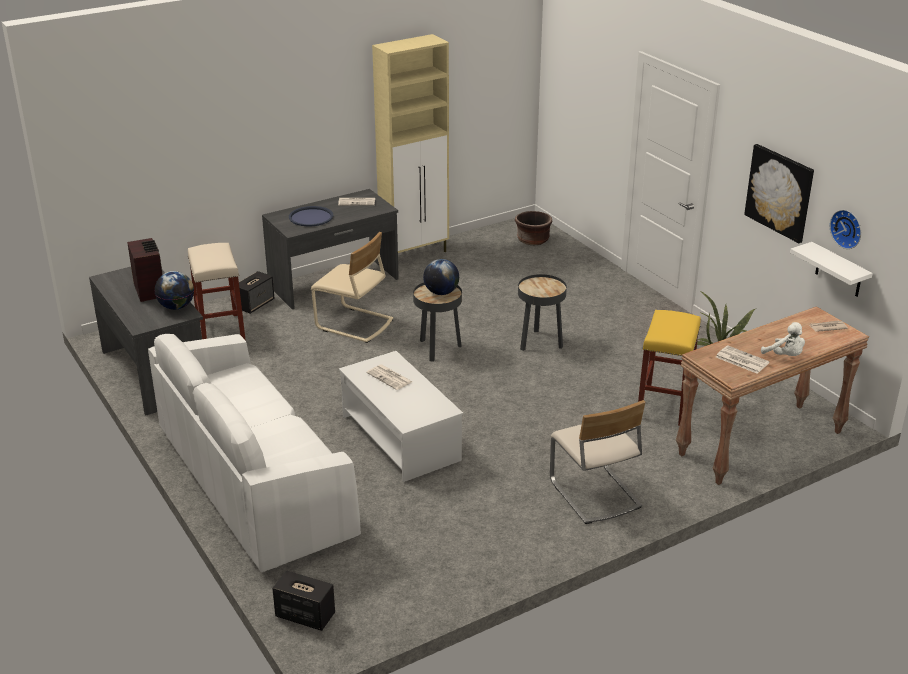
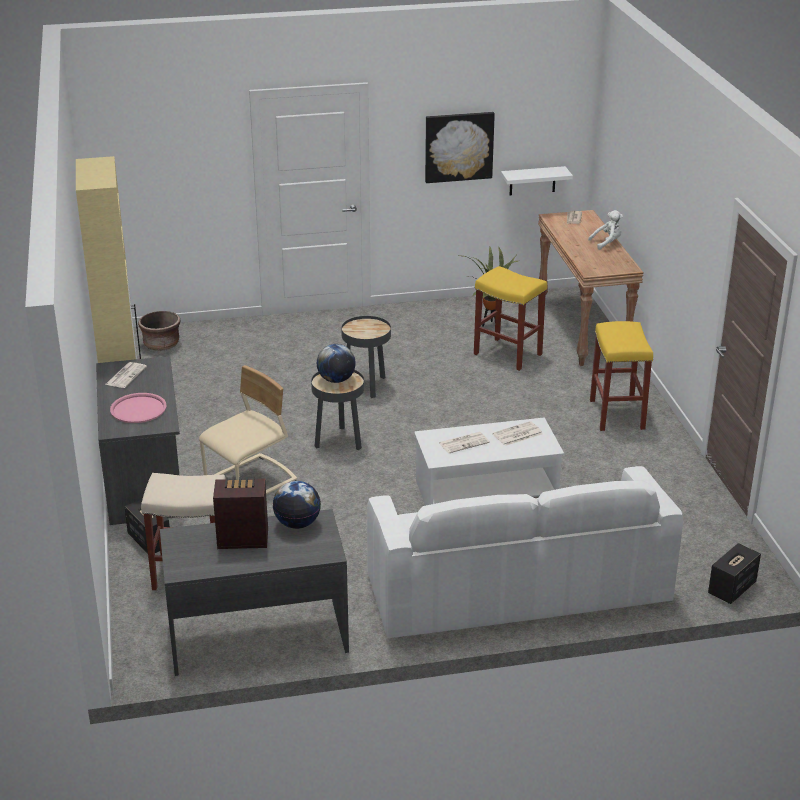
camera: 70 degrees left, 0 degrees up
(311, 217) = (138, 409): blue tray -> pink tray
(594, 494) = (617, 415): beige chair -> yellow stool
(741, 360) = (604, 259): newspaper -> newspaper (517, 434)
(847, 228) = (535, 143): wall clock -> none

